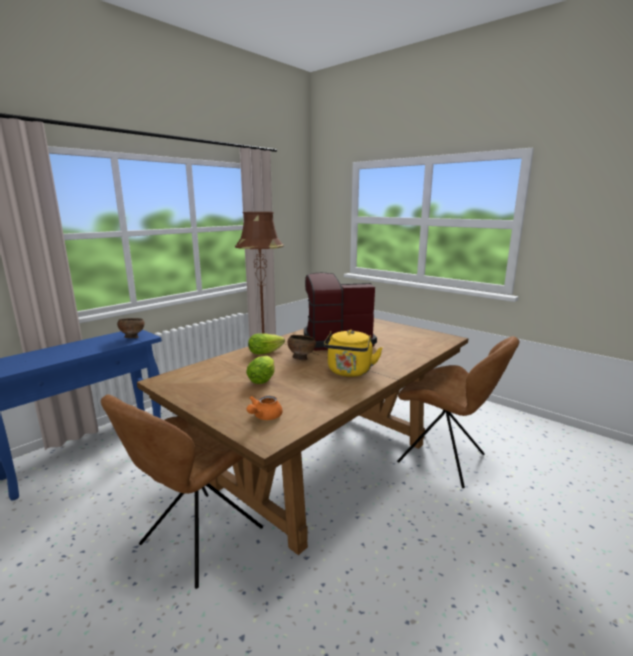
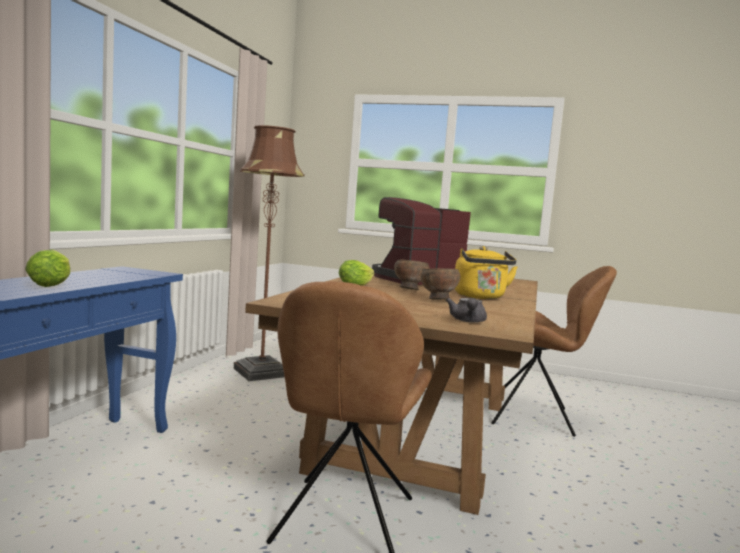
camera: 25 degrees left, 10 degrees down
(132, 338) = (140, 273): brown bowl -> brown bowl (437, 300)
(263, 379) = (403, 301): lettuce -> lettuce (52, 285)
(264, 417) = (467, 321): orange teapot -> grey teapot

